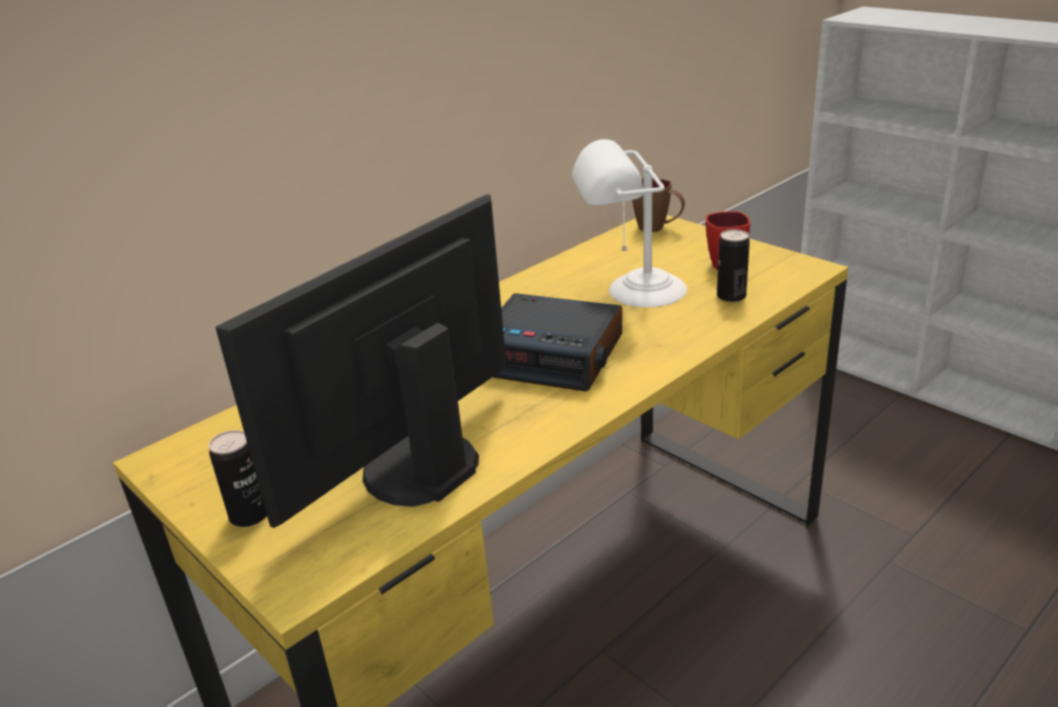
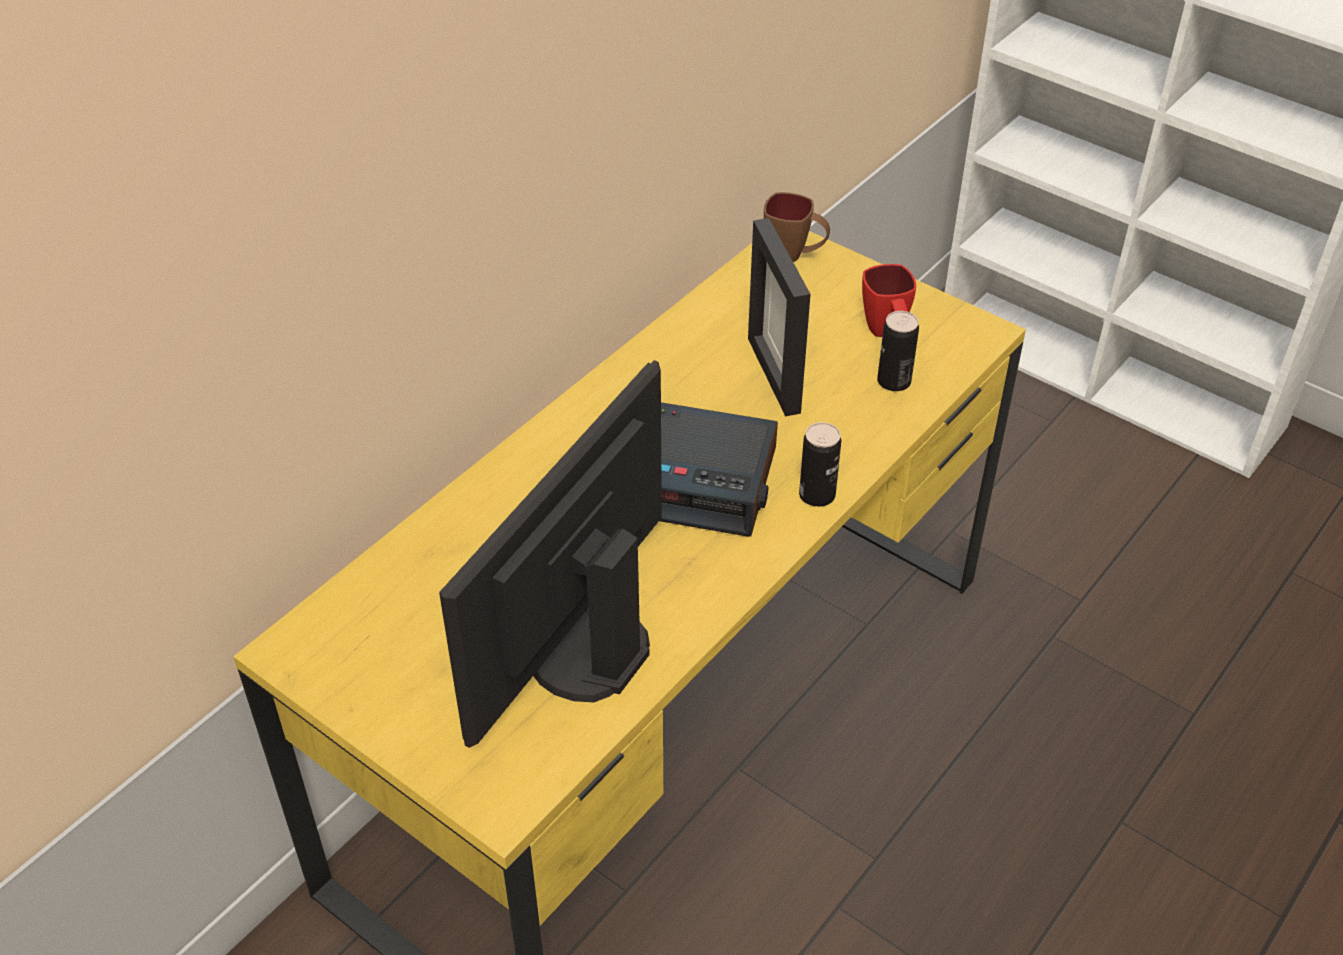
camera: 10 degrees left, 15 degrees up
(249, 515) = (421, 721): can -> can (817, 495)
(631, 292) = (776, 374): white table lamp -> picture frame

